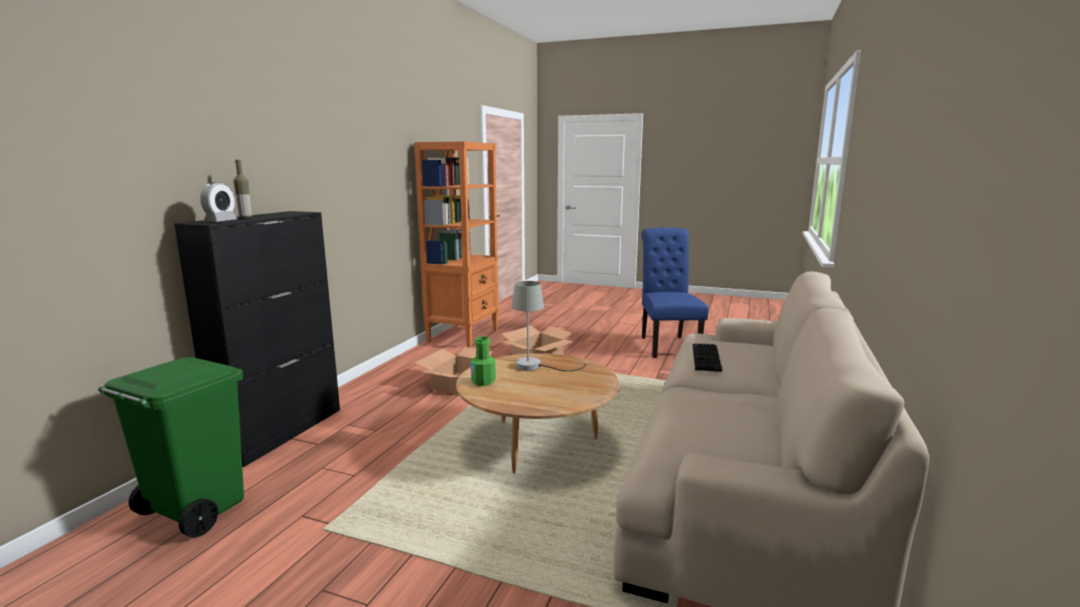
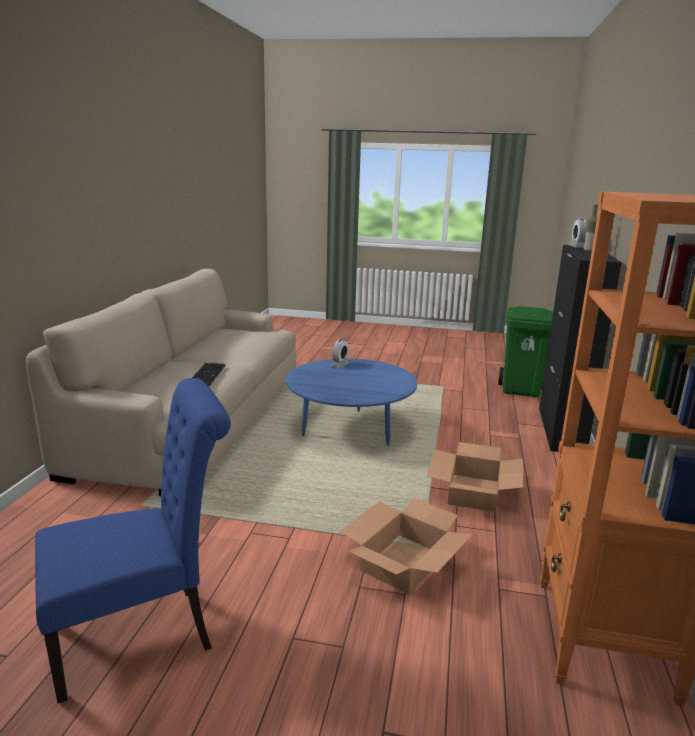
camera: 170 degrees right, 5 degrees up
(483, 381) = (392, 374): green bottle -> none
(536, 366) = (358, 387): grey table lamp -> none
(538, 444) = (349, 431): brown coffee table -> blue coffee table
(545, 398) = (340, 365): none -> alarm clock
(667, 345) = (143, 635): blue chair -> blue chair turned 105 degrees counterclockwise

